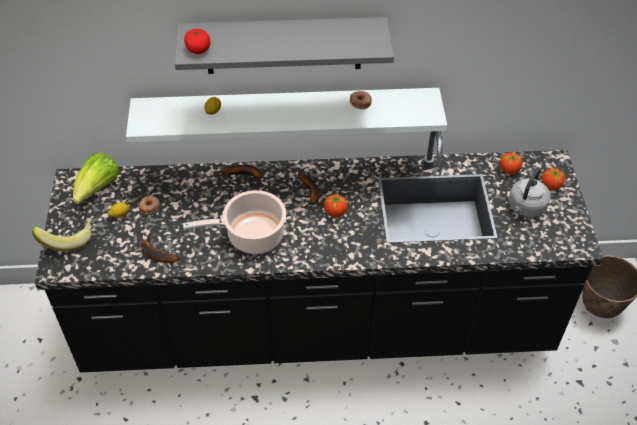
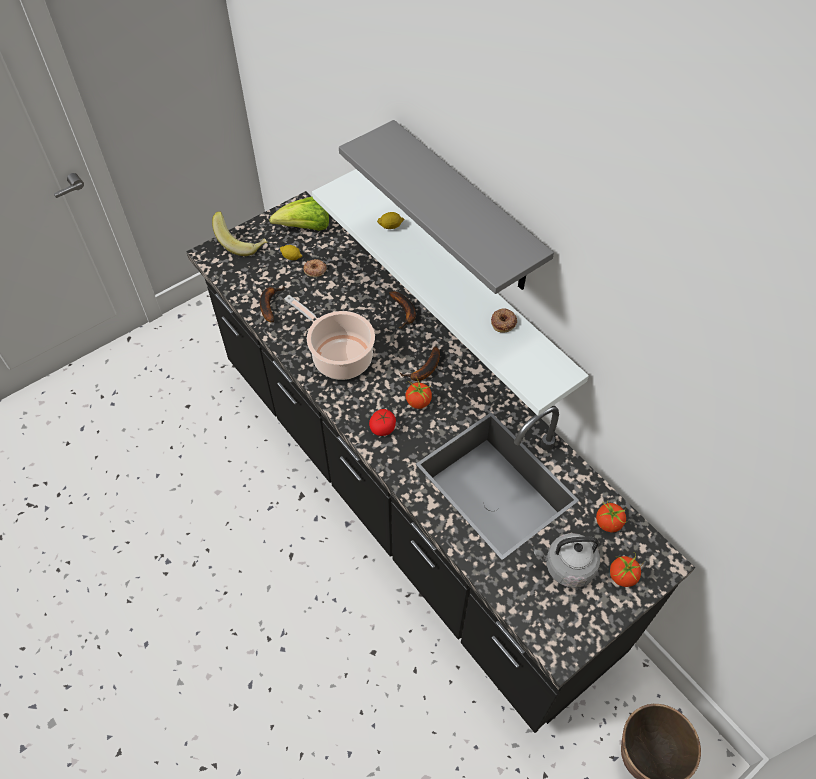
camera: 55 degrees right, 5 degrees up
(198, 49) = (371, 149): tomato -> tomato (383, 428)

